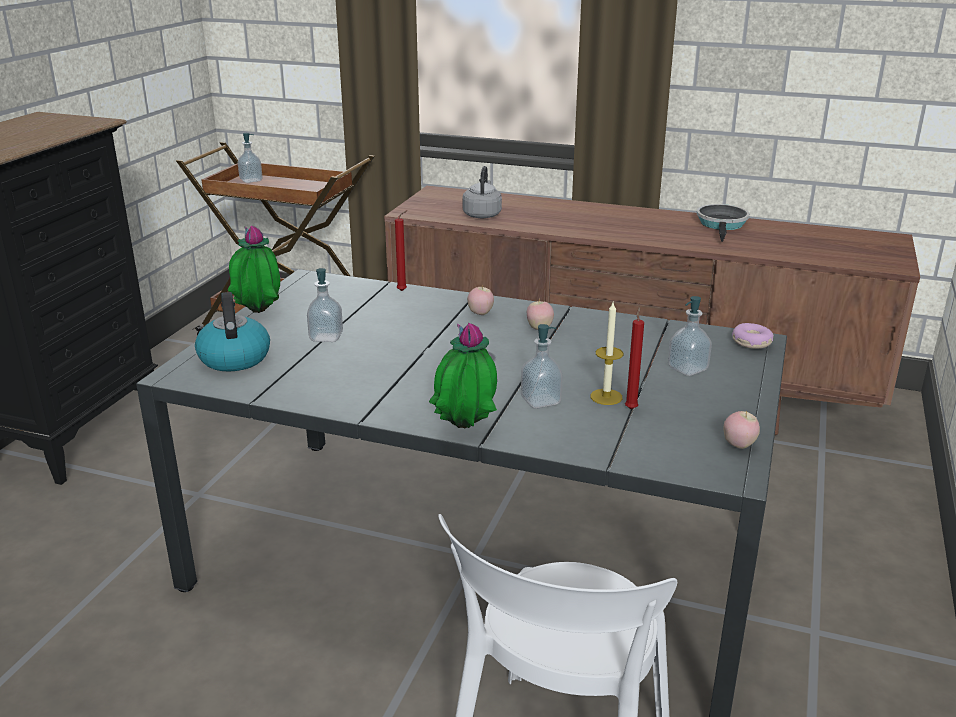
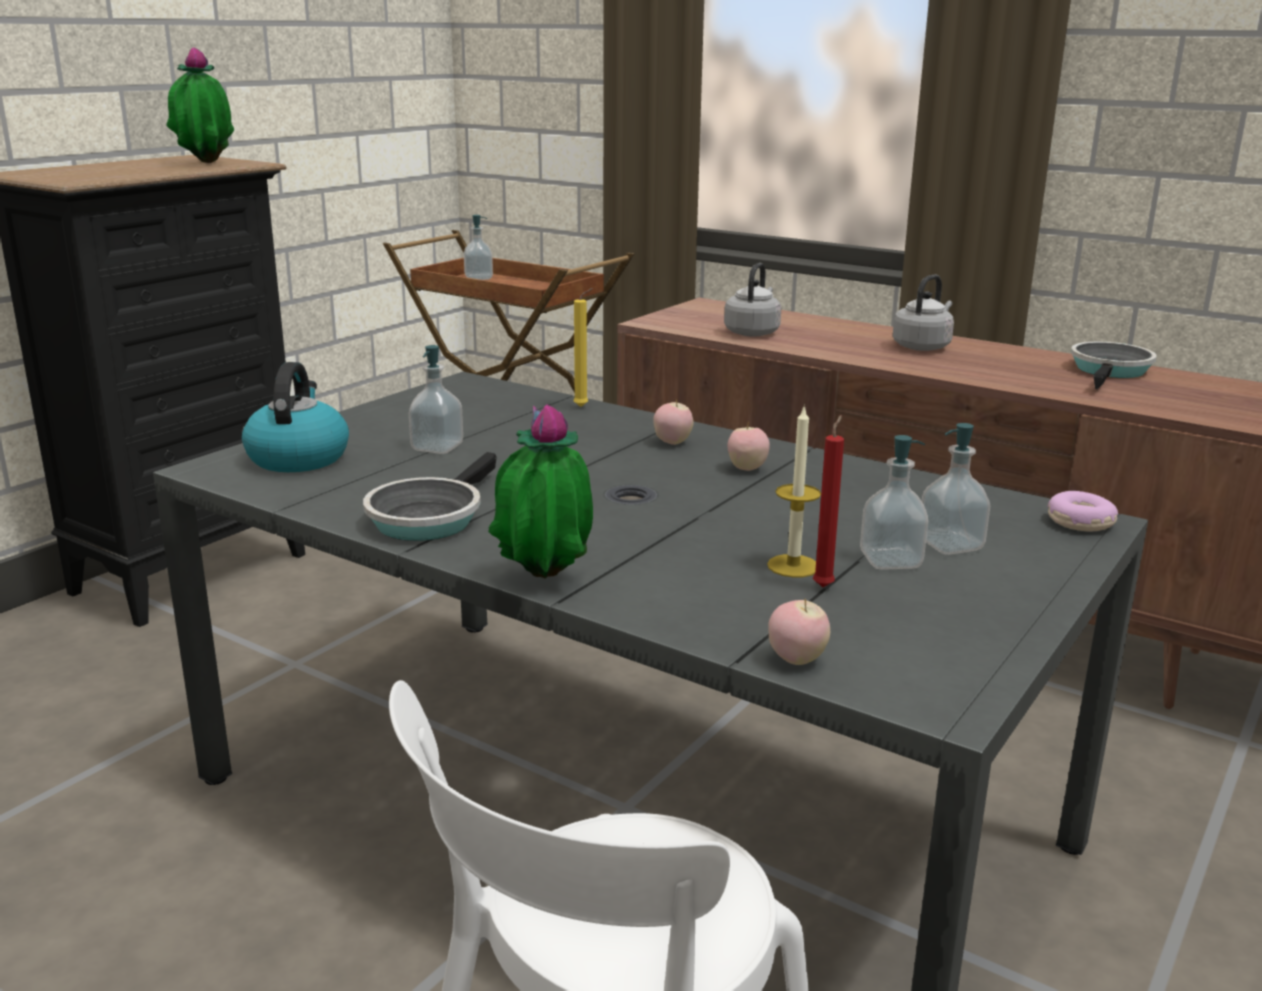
camera: 15 degrees right, 5 degrees down
(258, 314) = (370, 414): potted plant -> potted plant (205, 164)
(359, 393) = (428, 517): none -> frying pan
(403, 291) = (583, 407): red candle -> yellow candle
(540, 401) = (686, 558): soap dispenser -> soap dispenser (890, 560)
(599, 216) = (923, 346): none -> grey kettle
(738, 445) = (977, 662): apple -> apple (796, 660)

